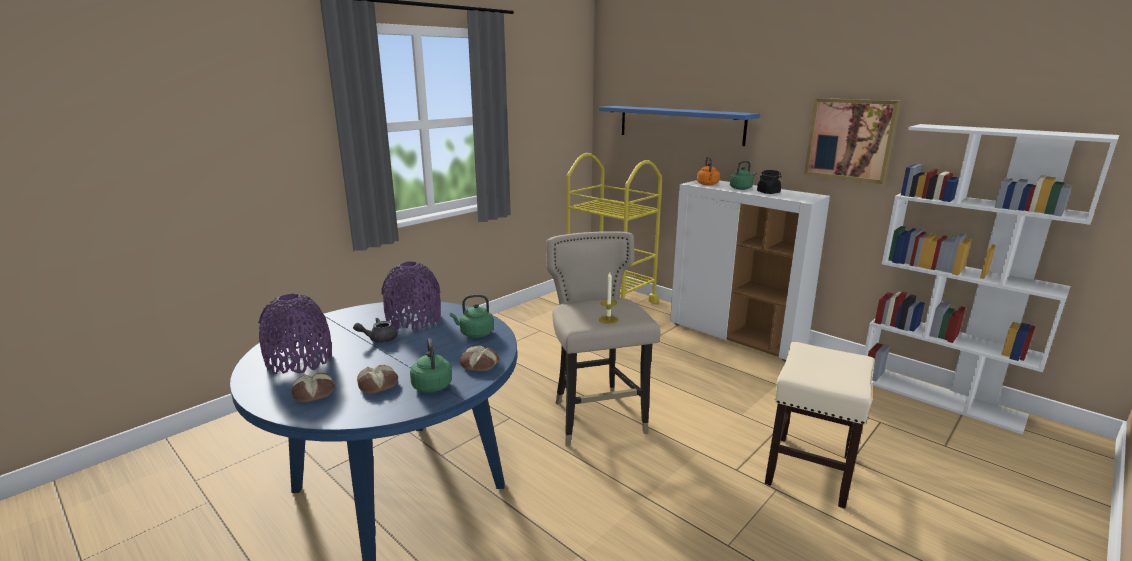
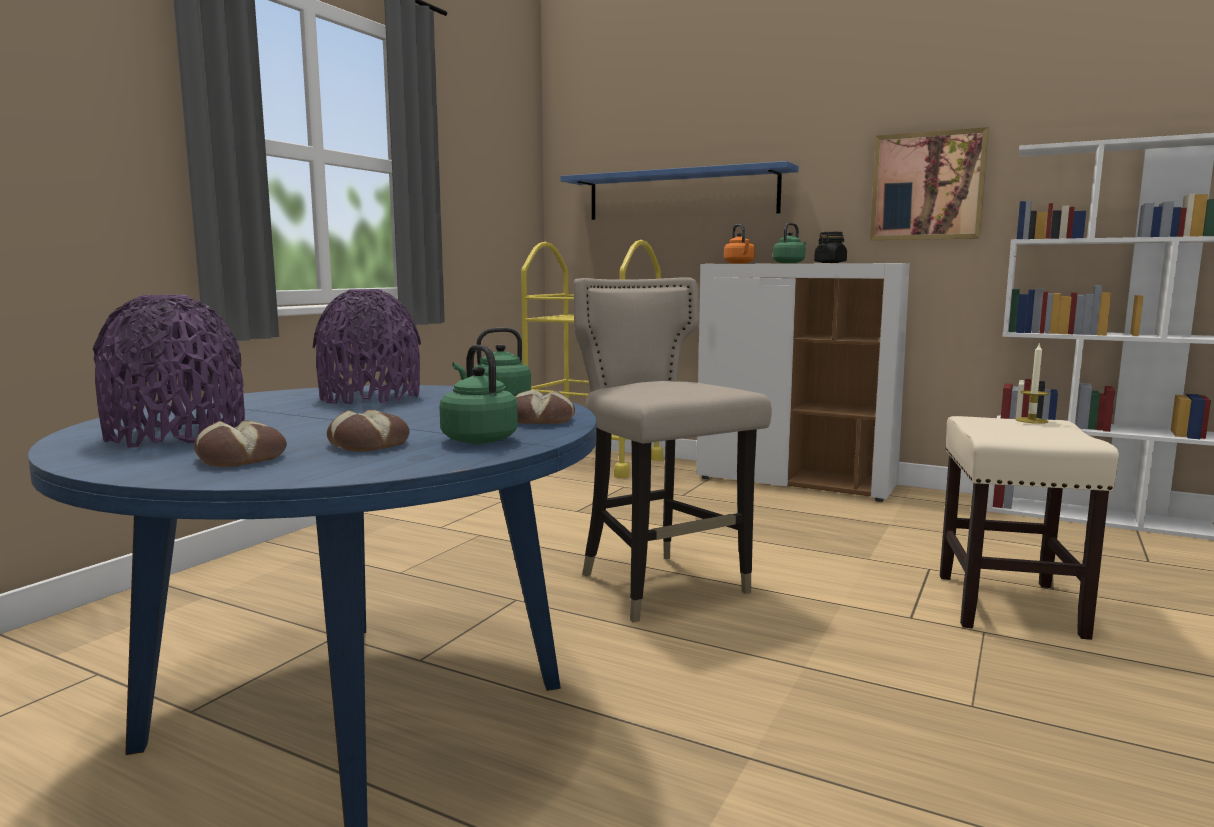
camera: 15 degrees left, 10 degrees down
(379, 339) = (322, 412): grey teapot -> none
(608, 320) = (692, 392): candle -> candle (1031, 420)

